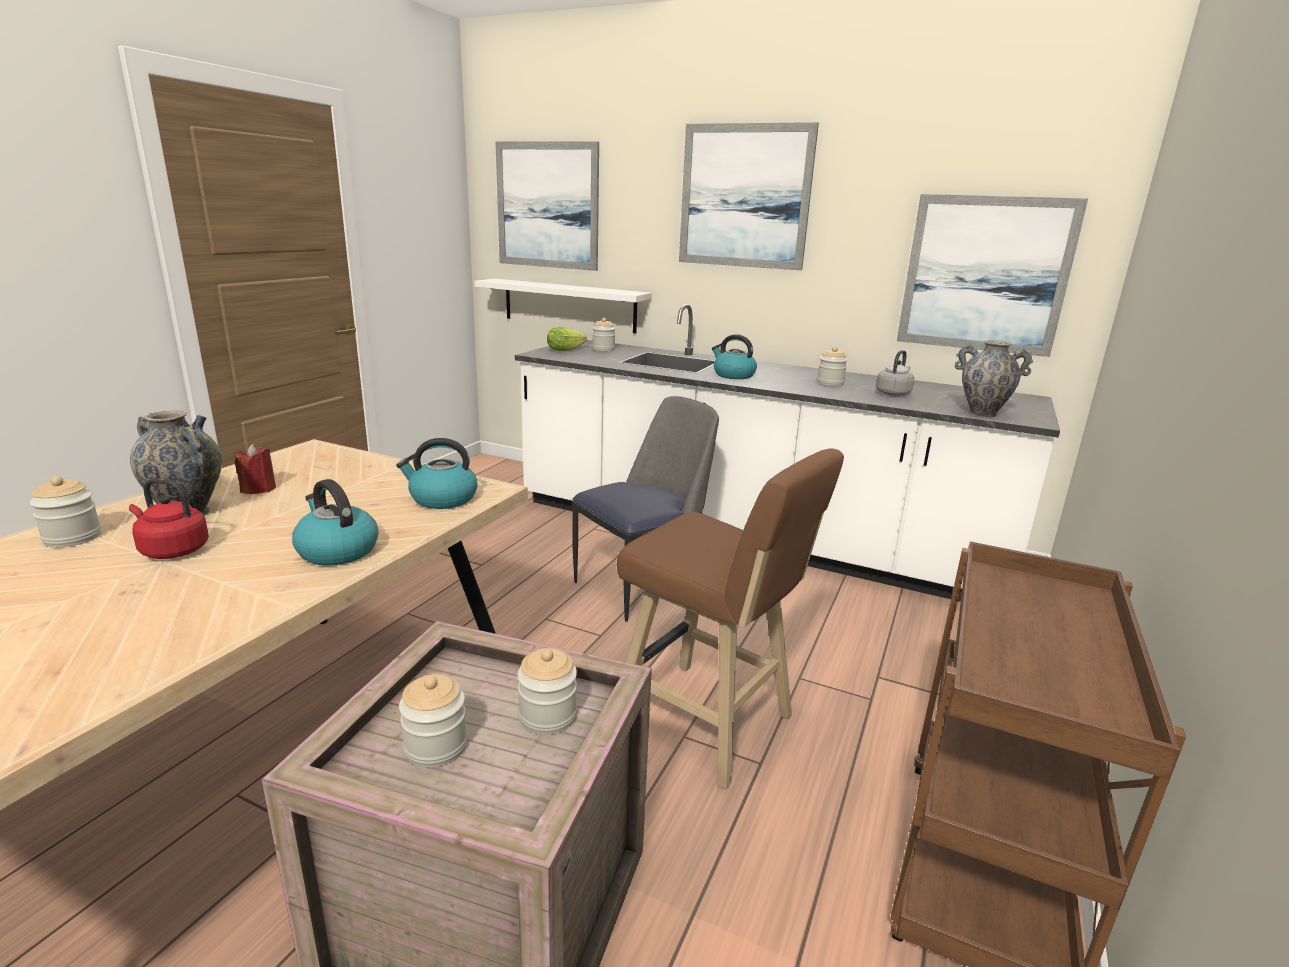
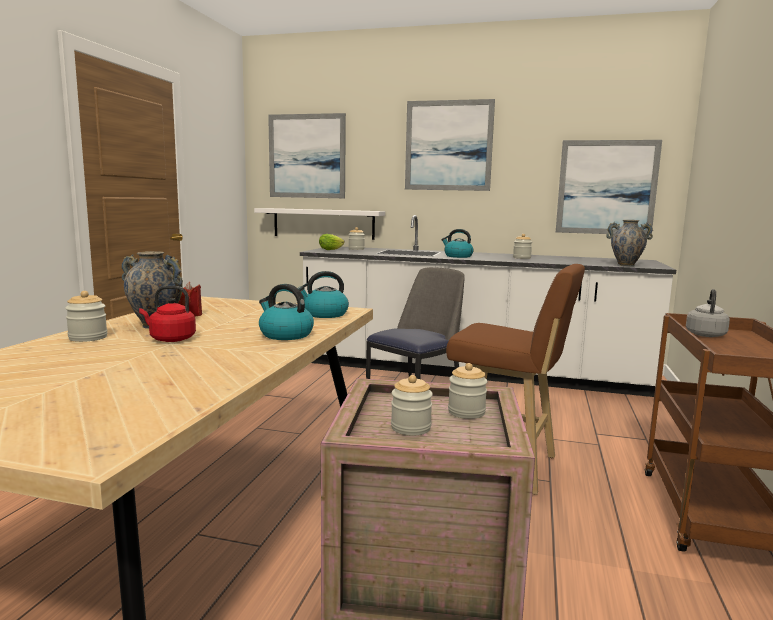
camera: 10 degrees left, 10 degrees down
(893, 393) = (565, 260): grey kettle -> grey kettle (705, 334)

